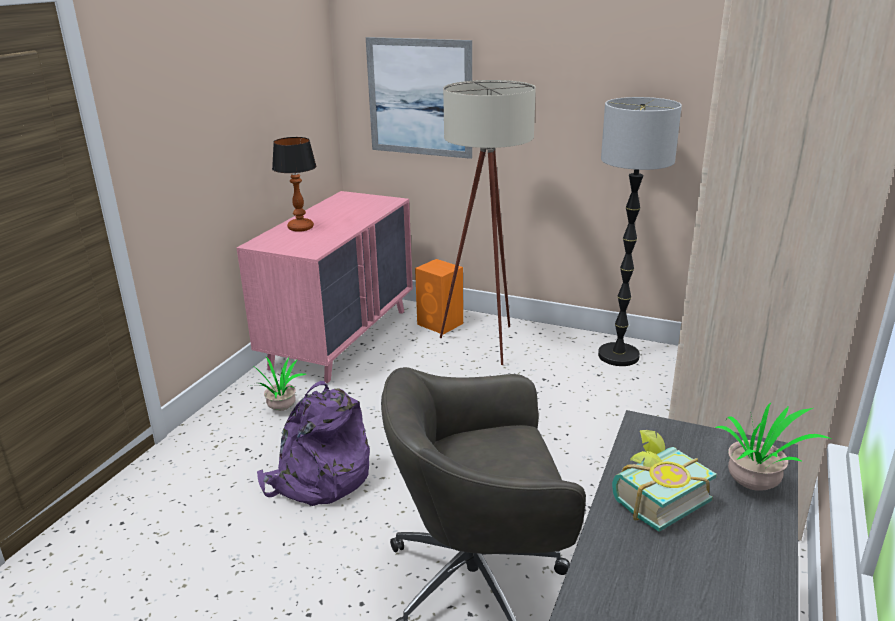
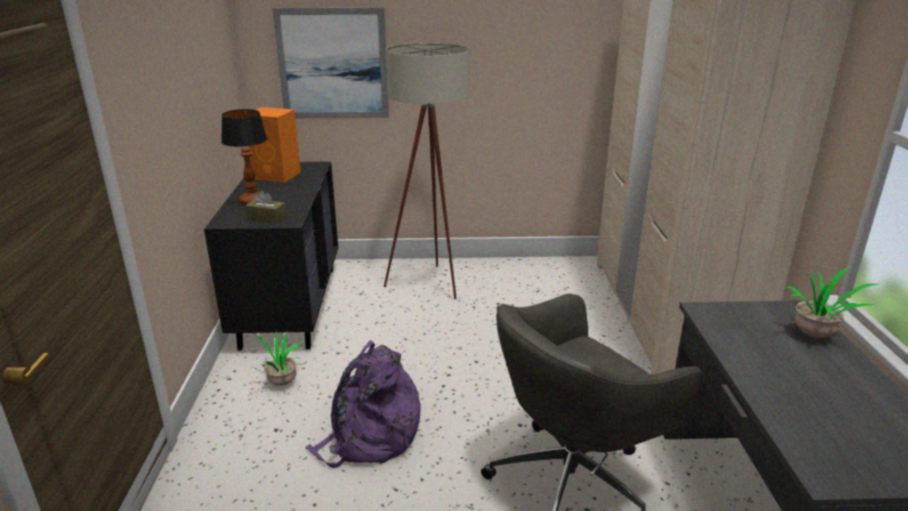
camera: 25 degrees left, 0 degrees up
(296, 245) = (266, 218): none -> brown tissue box
(340, 338) = (290, 305): pink dresser -> black dresser
(441, 324) = (375, 275): orange speaker -> orange speaker (278, 175)
(618, 356) = (541, 273): floor lamp -> none
(653, 497) = (764, 361): book -> none

